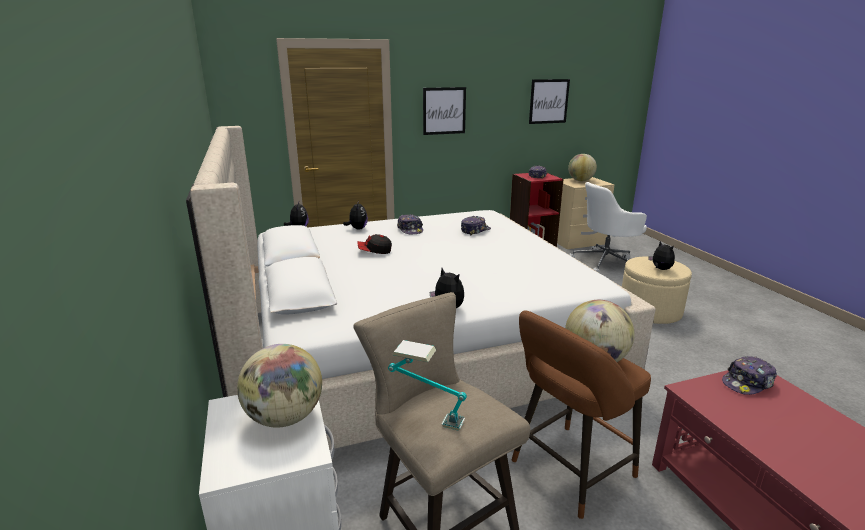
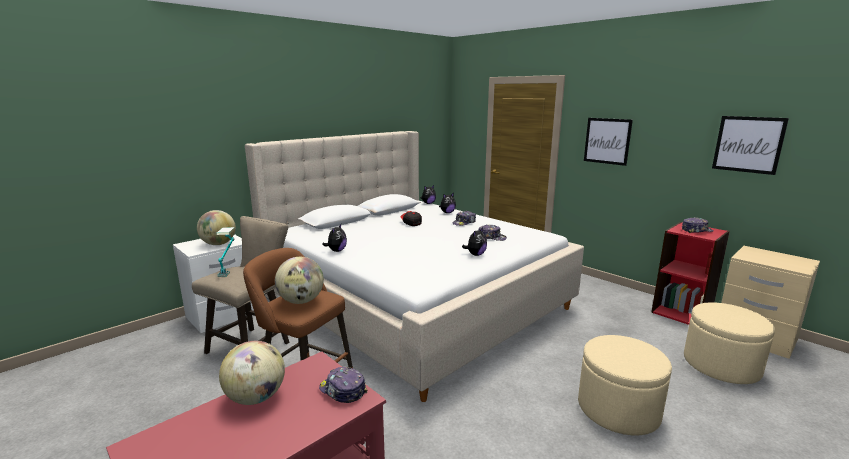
camera: 65 degrees right, 5 degrees down
(580, 181) = (775, 257): globe -> globe (256, 397)
(605, 262) = (721, 365): white office chair -> beige ottoman
(660, 269) = (613, 354): plush toy -> plush toy (475, 254)

